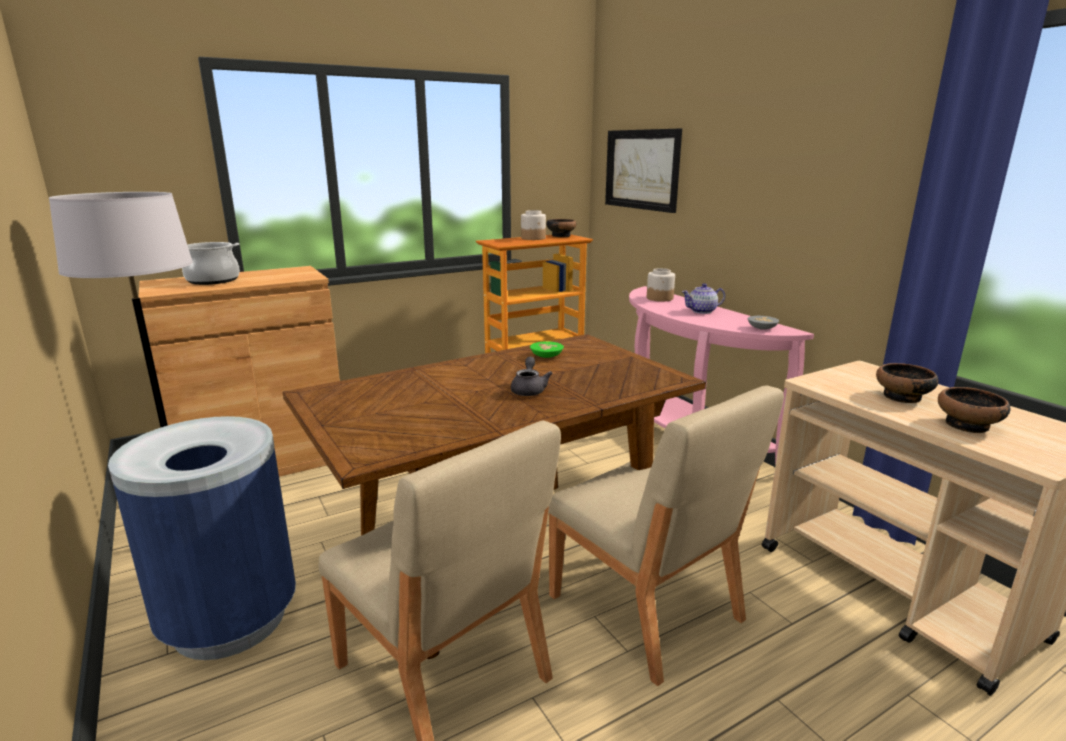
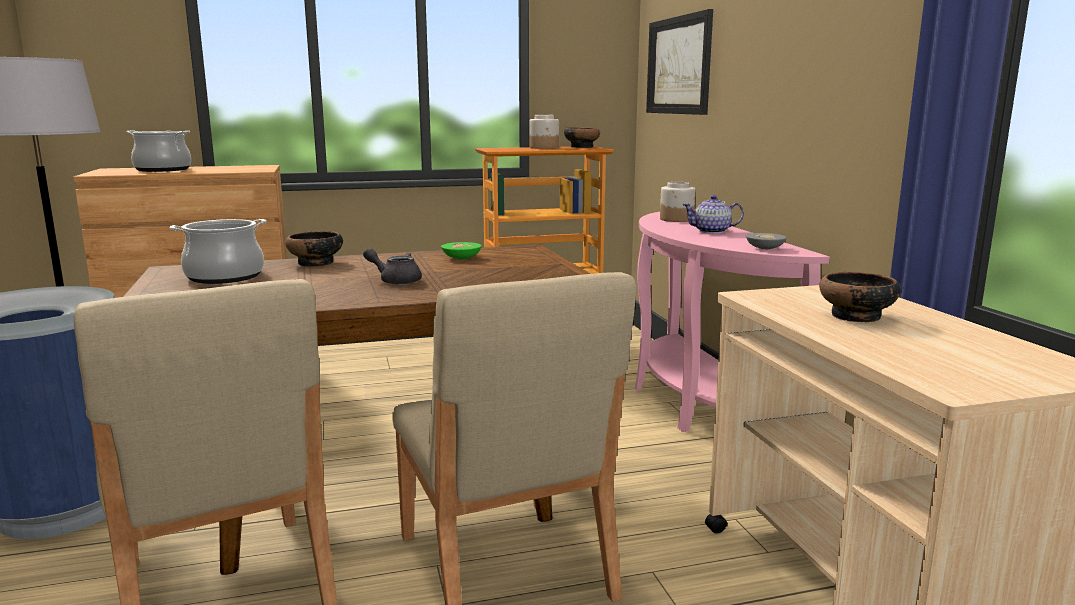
camera: 15 degrees right, 5 degrees down
(374, 399) = (224, 277): none -> cooking pot
(529, 389) = (396, 281): grey teapot -> grey teapot turned 90 degrees counterclockwise
(968, 425) = (907, 347): bowl -> bowl (316, 263)

